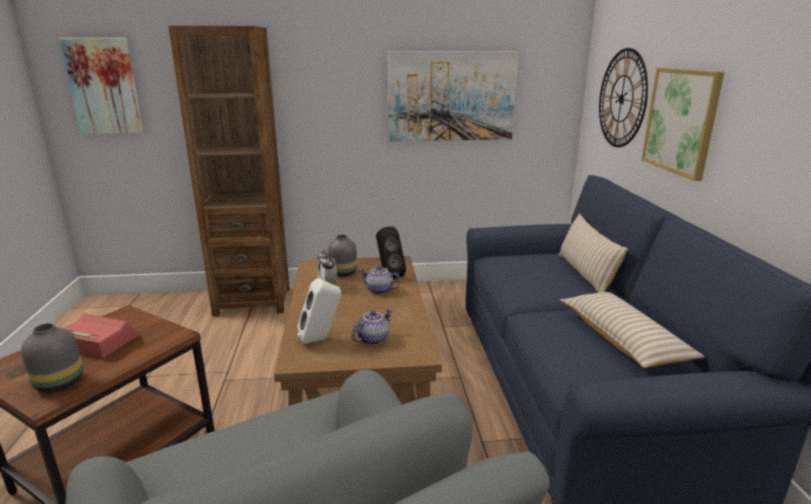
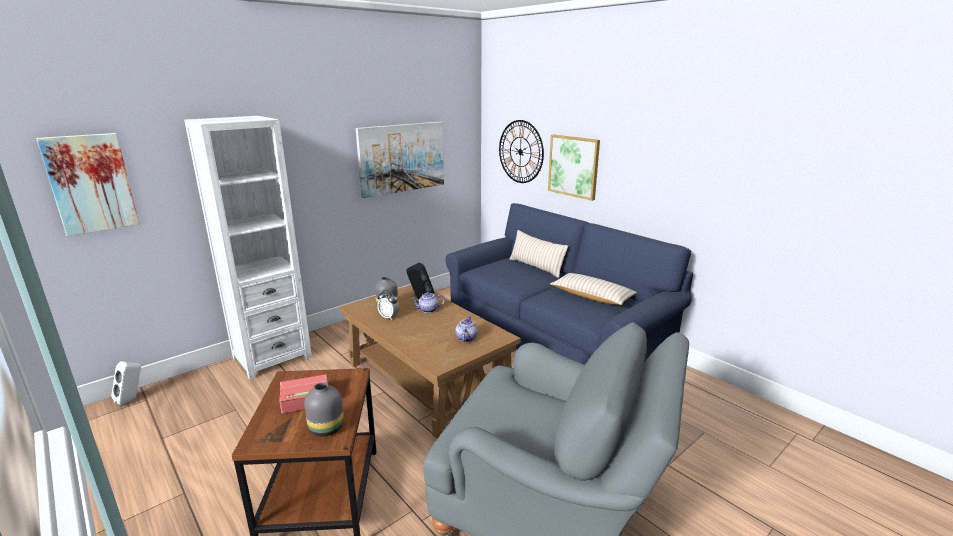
camera: 35 degrees left, 0 degrees up
(253, 301) = (272, 358): brown bookcase -> white bookcase
(321, 339) = (436, 349): white speaker -> white speaker (132, 399)

